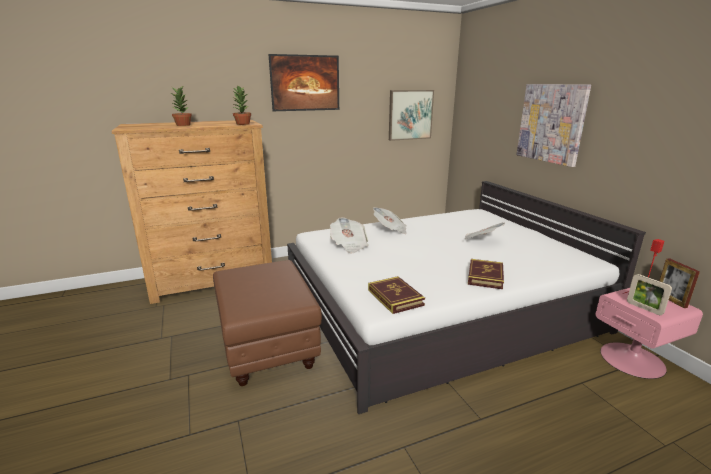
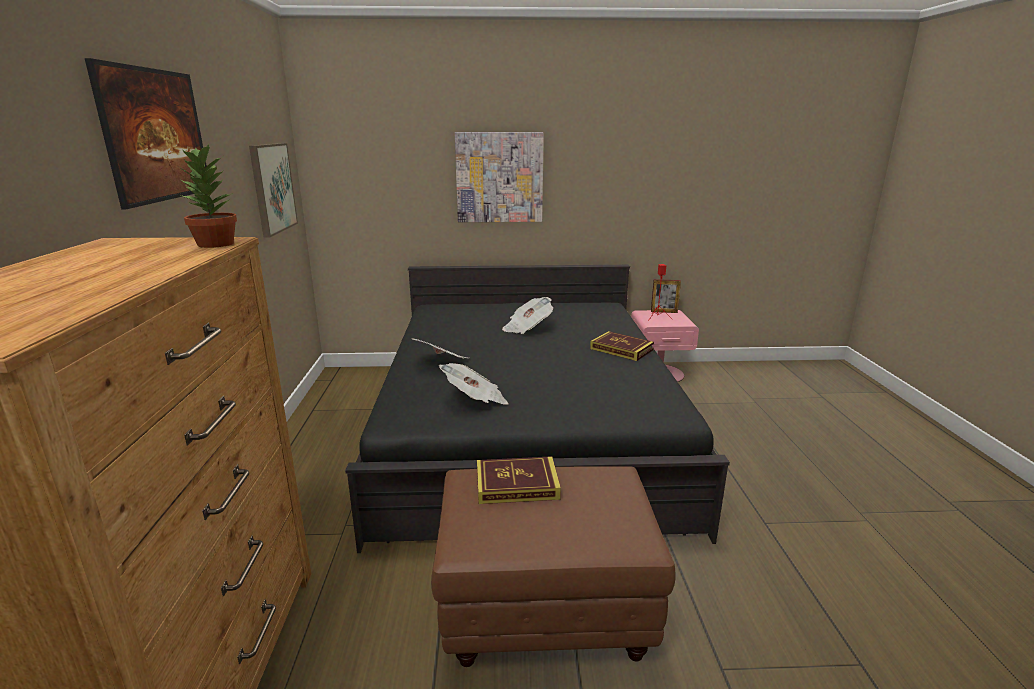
camera: 70 degrees left, 0 degrees up
(183, 125) = (95, 281): potted plant -> none
(395, 297) = (656, 402): book -> book (517, 484)
(438, 308) = (526, 431): white bed -> black bed
(644, 308) = (674, 323): picture frame -> none

